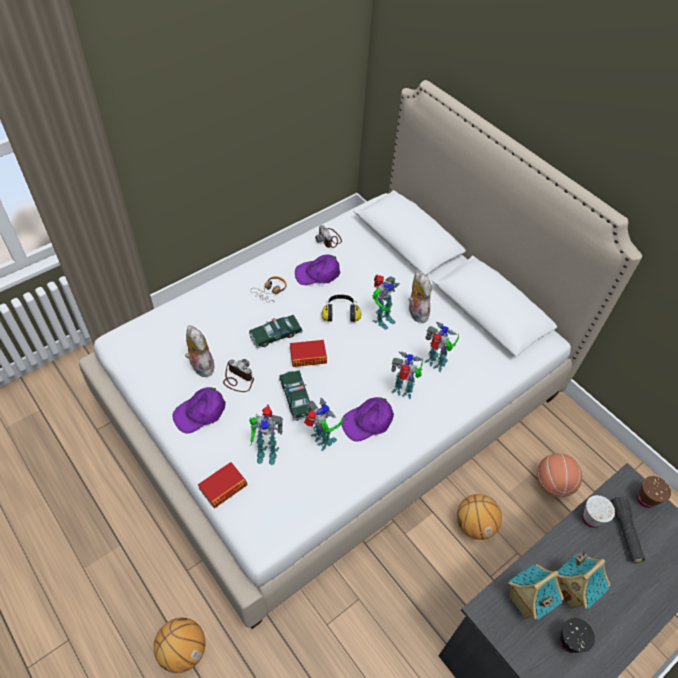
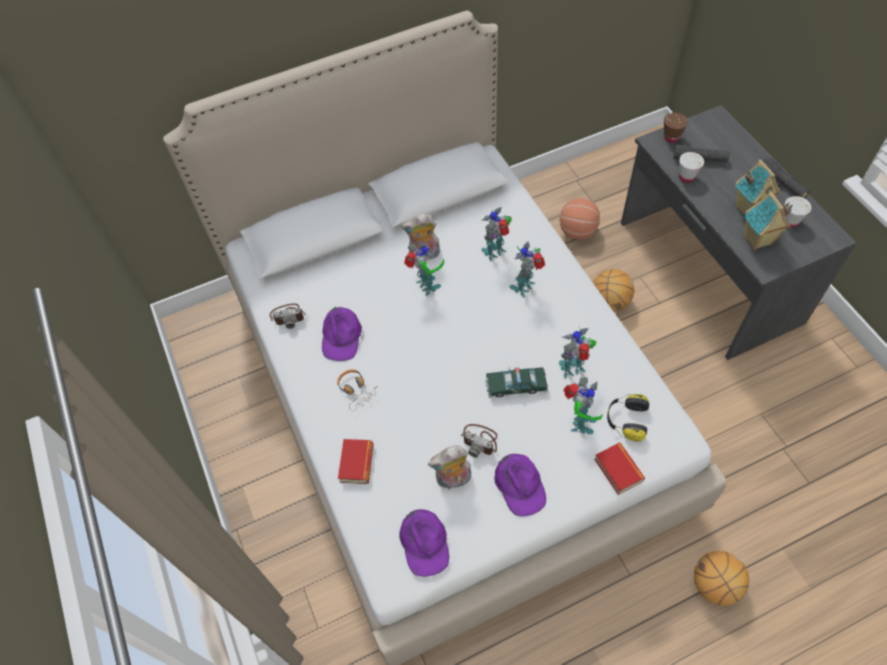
camera: 70 degrees left, 5 degrees up
(238, 379) = (480, 440): camera -> camera turned 105 degrees counterclockwise
(275, 335) = (425, 393): toy car -> none
(308, 356) = (462, 365): book -> book (356, 463)
(340, 313) = (408, 323): headphones -> headphones (626, 420)
(368, 421) = (556, 324): purple cap -> purple cap (424, 543)
(568, 642) = (789, 221): black cup -> white cup
(628, 632) = (781, 183): none -> black flashlight

